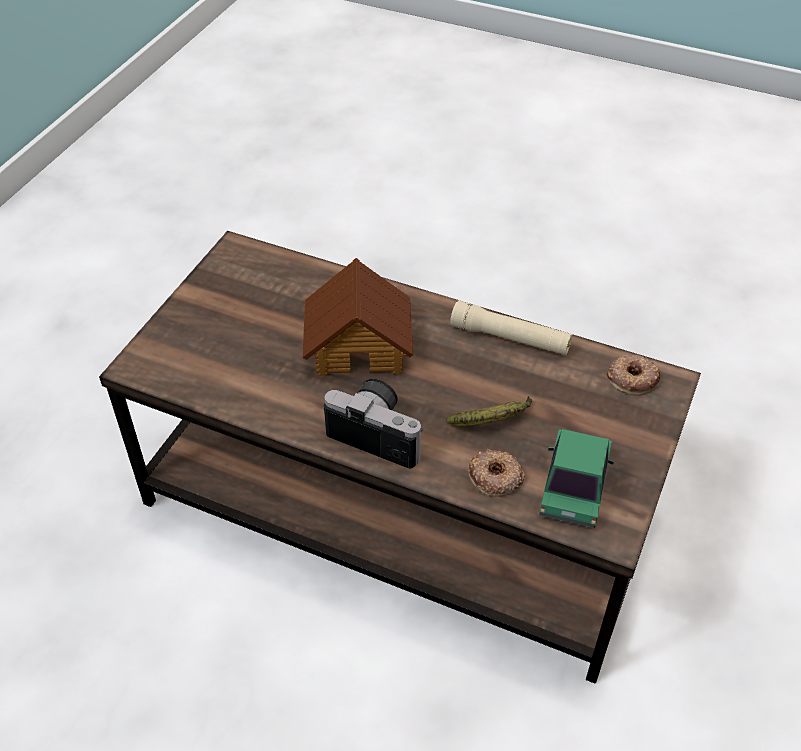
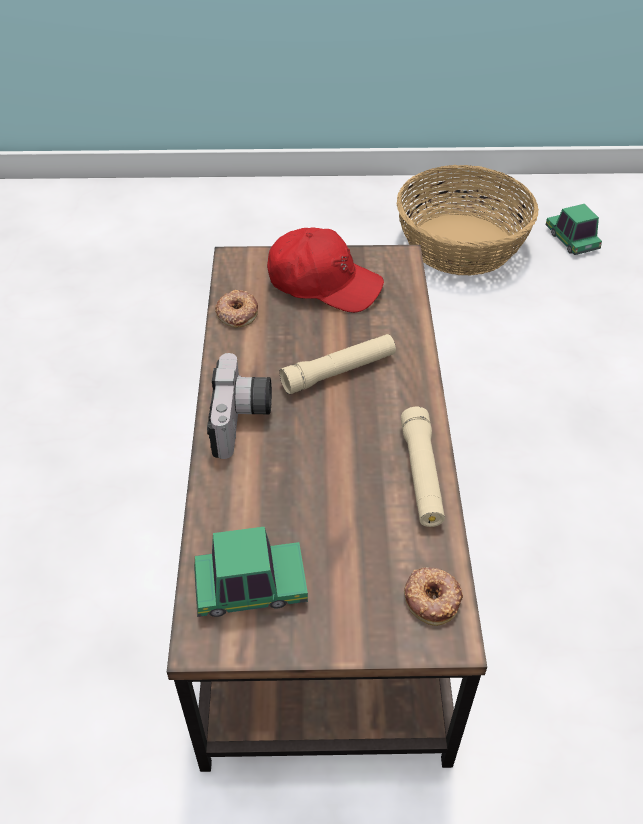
camera: 65 degrees right, 0 degrees up
(109, 248) = (462, 244): none -> basket
(172, 178) = (571, 240): none -> toy car
(230, 313) = (324, 283): none -> red cap
(359, 345) = (339, 371): toy house -> beige flashlight
(493, 421) = (301, 496): banana -> none
(495, 477) = (231, 520): donut -> donut (237, 313)

